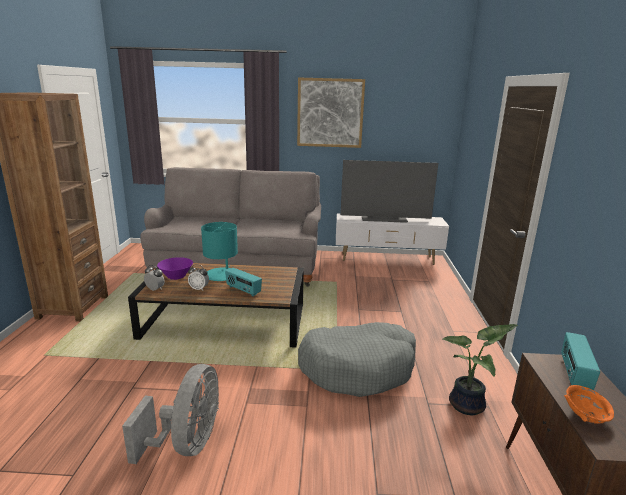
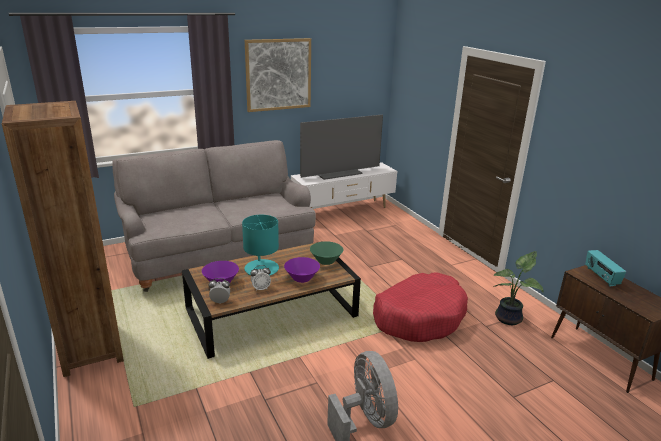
camera: 30 degrees left, 5 degrees up
(243, 290) = (302, 278): radio -> purple bowl
(284, 283) = (326, 261): none -> green bowl
(358, 368) = (419, 317): grey dog bed -> red dog bed
(585, 415) = (628, 300): orange bowl -> none

